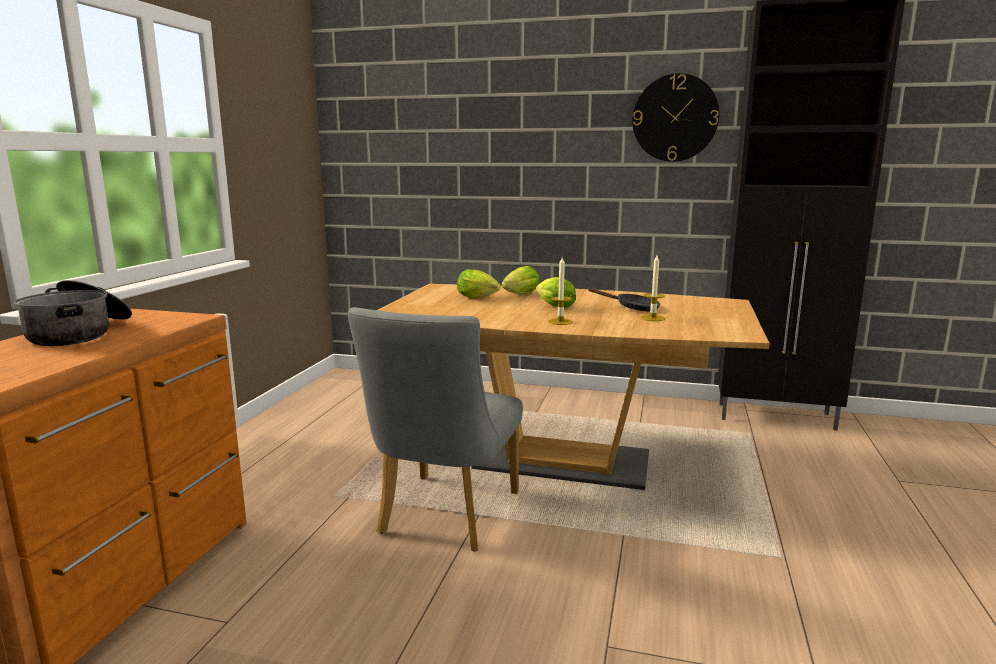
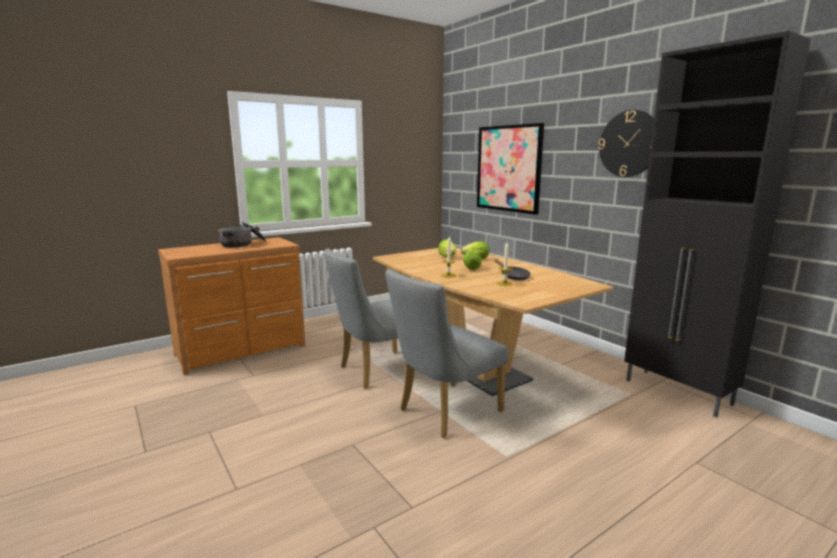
camera: 40 degrees right, 0 degrees up
(471, 155) = (508, 168): none -> picture
(631, 536) = (444, 412): none -> grey chair

